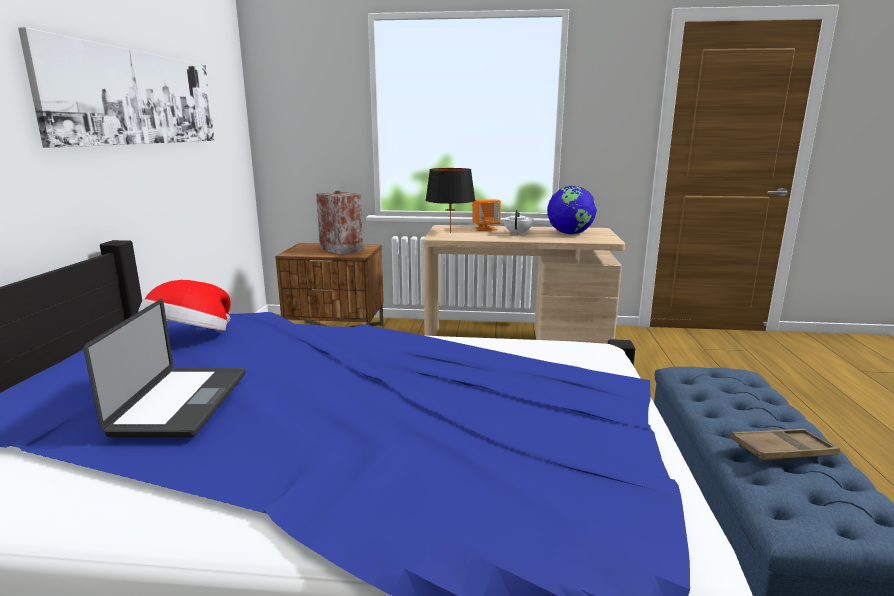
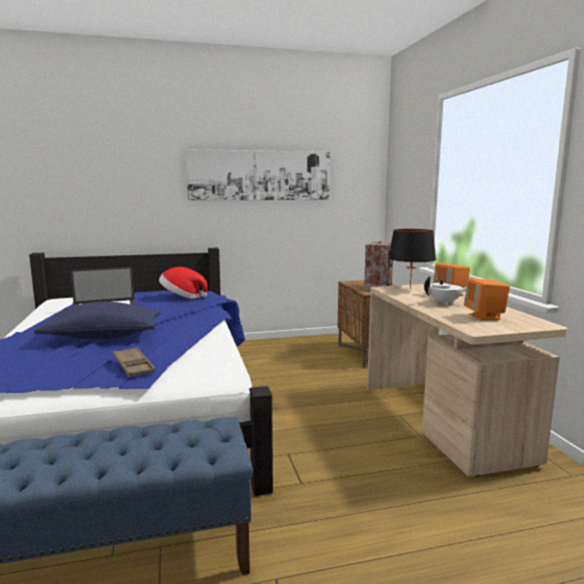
camera: 70 degrees right, 5 degrees down
(400, 405) = (103, 337): none -> blue pillow
(570, 234) = (484, 316): globe -> orange speaker
(783, 451) = (68, 453): brown tray -> brown tray (133, 366)

